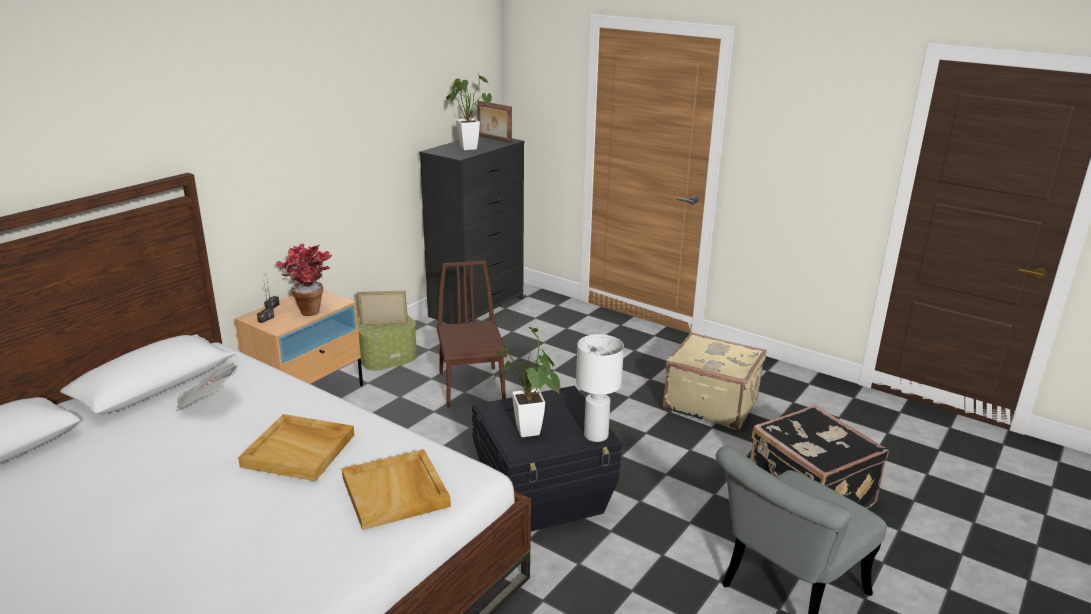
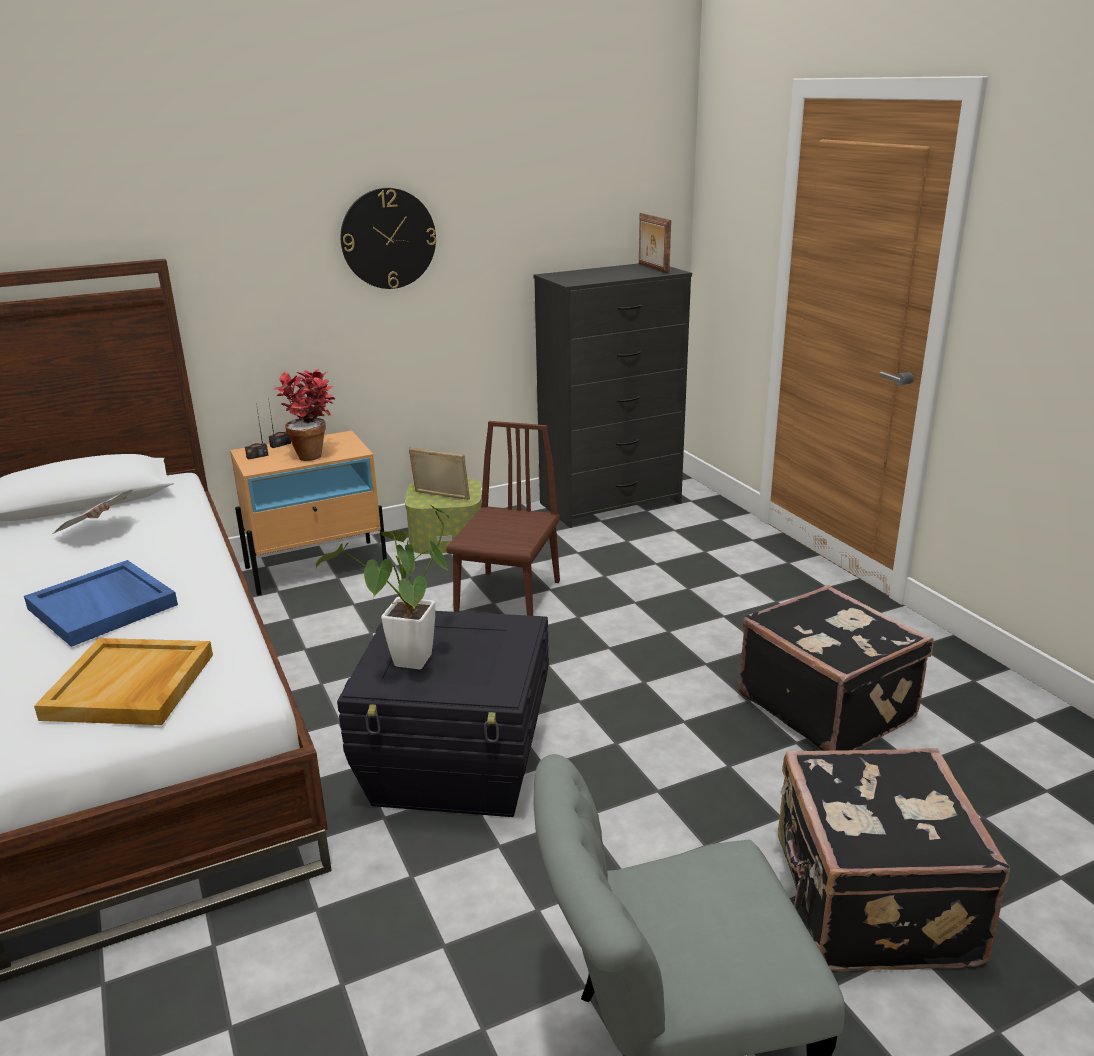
camera: 30 degrees right, 0 degrees up
(300, 450) = (104, 607): beige tray -> blue tray
(331, 136) = (388, 238): none -> wall clock
(467, 147) = (601, 274): potted plant -> none
(596, 435) = (495, 692): white table lamp -> none
(711, 403) = (827, 706): beige suitcase -> black suitcase

